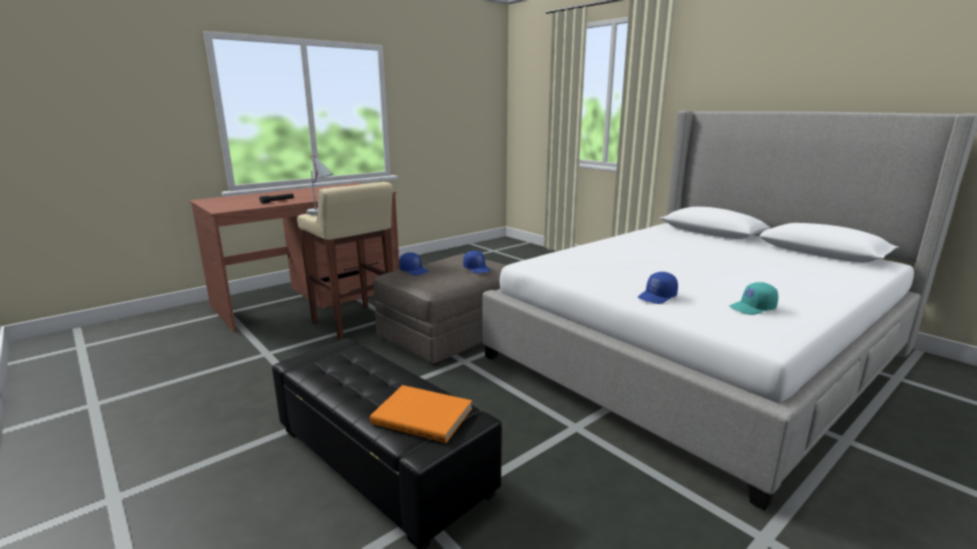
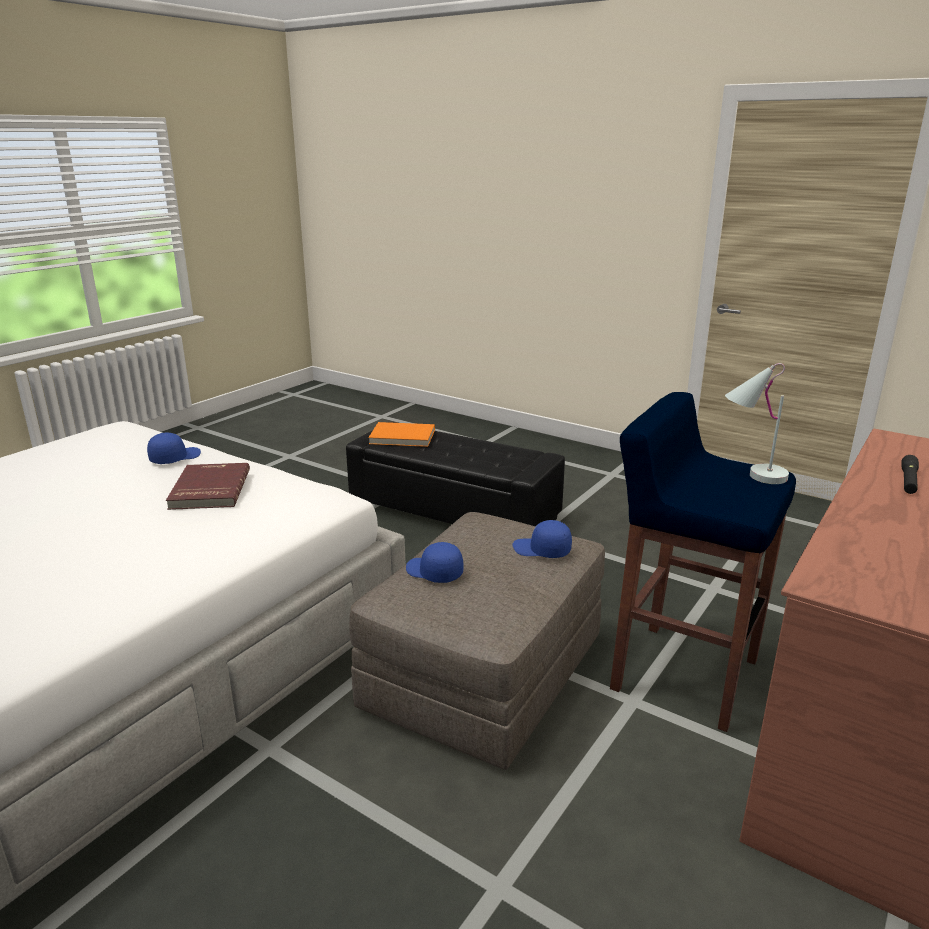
camera: 165 degrees right, 5 degrees up
(354, 322) = (682, 674): beige stool -> blue stool
(608, 269) = (208, 489): none -> red book
(753, 308) = (78, 455): turquoise cap -> none

